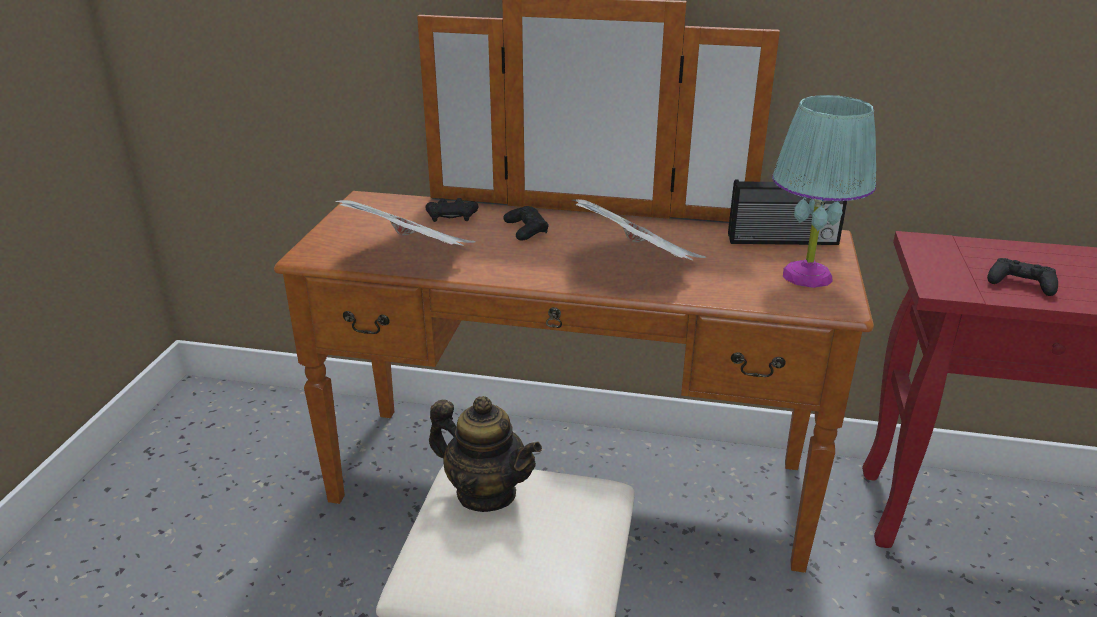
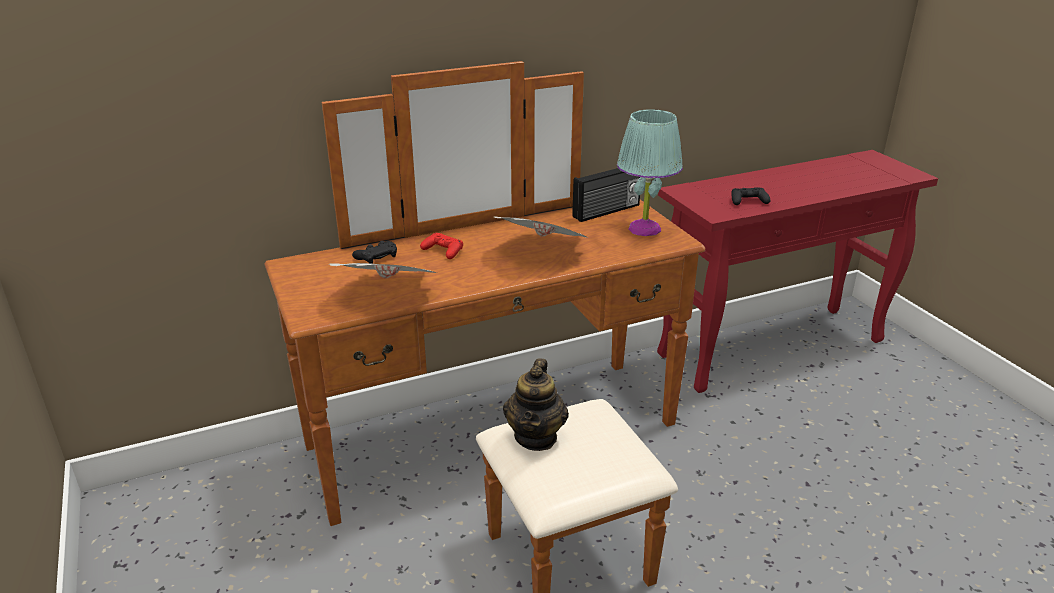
camera: 35 degrees left, 0 degrees up
(486, 493) = (536, 437): teapot -> teapot turned 105 degrees clockwise
(526, 229) = (443, 250): black game controller -> red game controller

